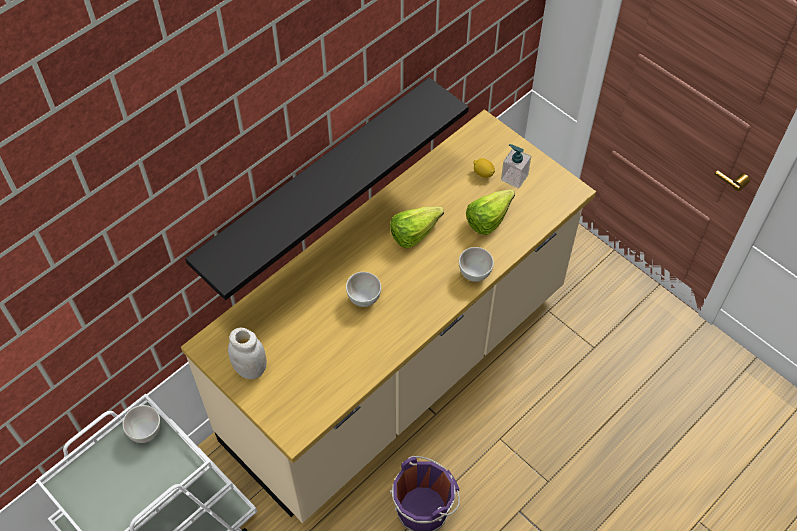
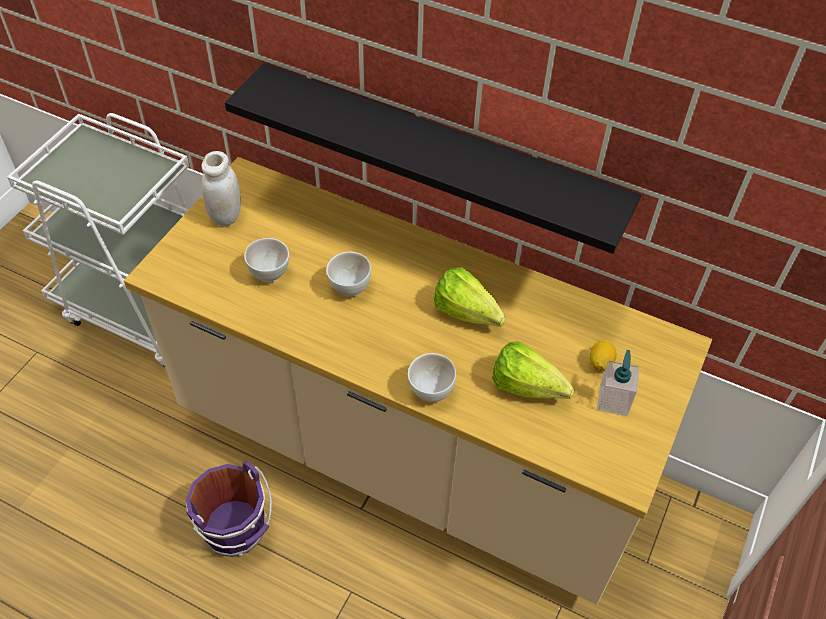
camera: 70 degrees right, 5 degrees down
(146, 432) = (150, 175): white bowl -> white bowl (269, 274)

